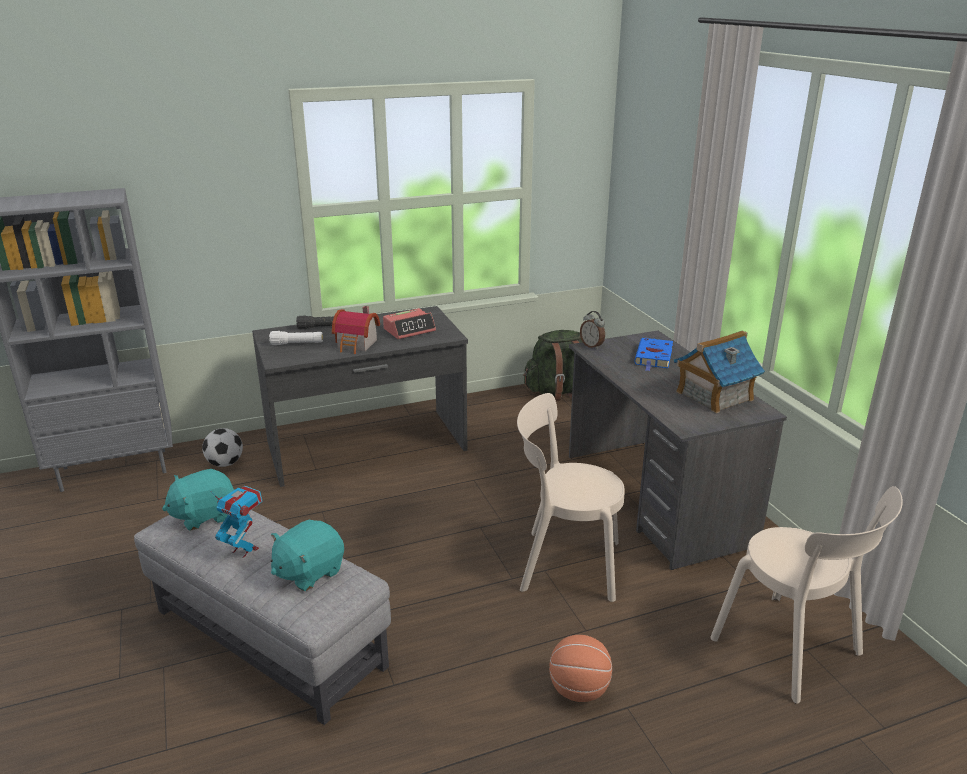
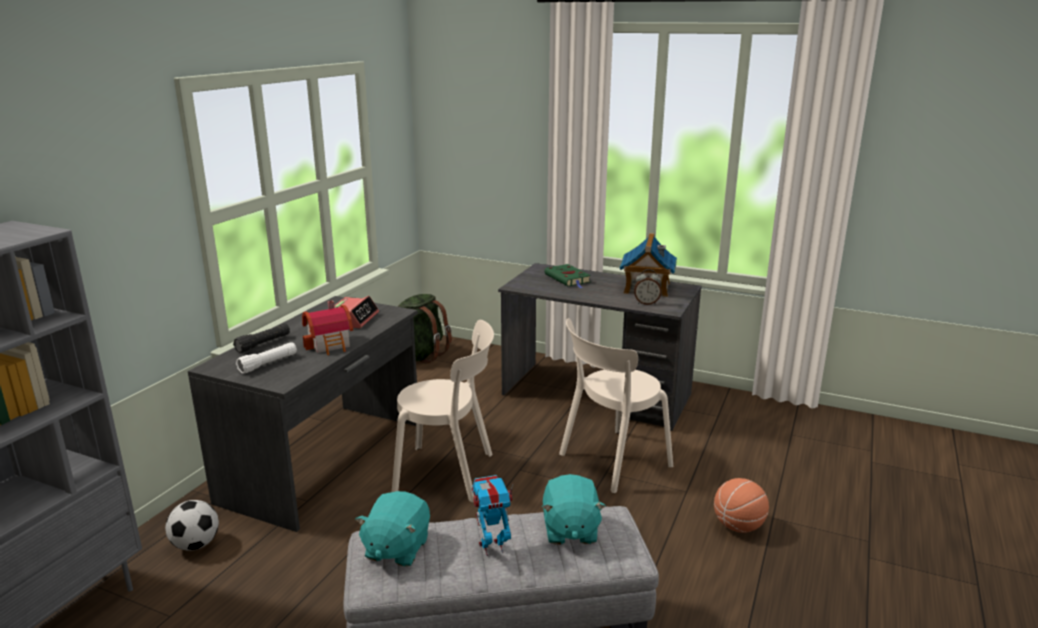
camera: 45 degrees left, 5 degrees down
(592, 346) = (516, 285): alarm clock -> alarm clock (646, 303)
(654, 357) = (568, 279): blue book -> green book
(791, 650) = (787, 439): beige chair -> beige chair (449, 474)

